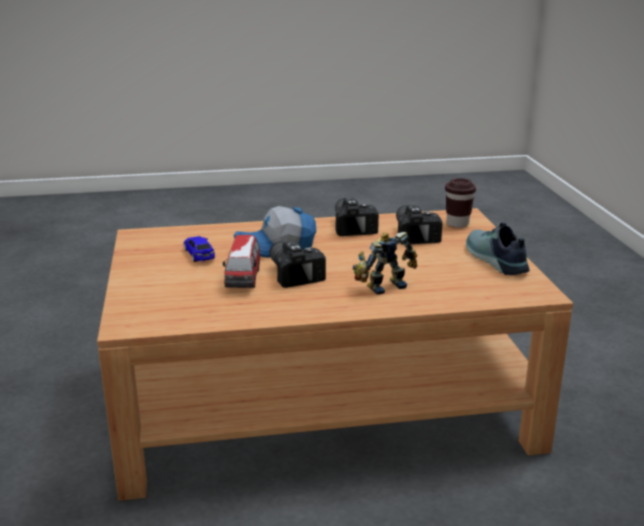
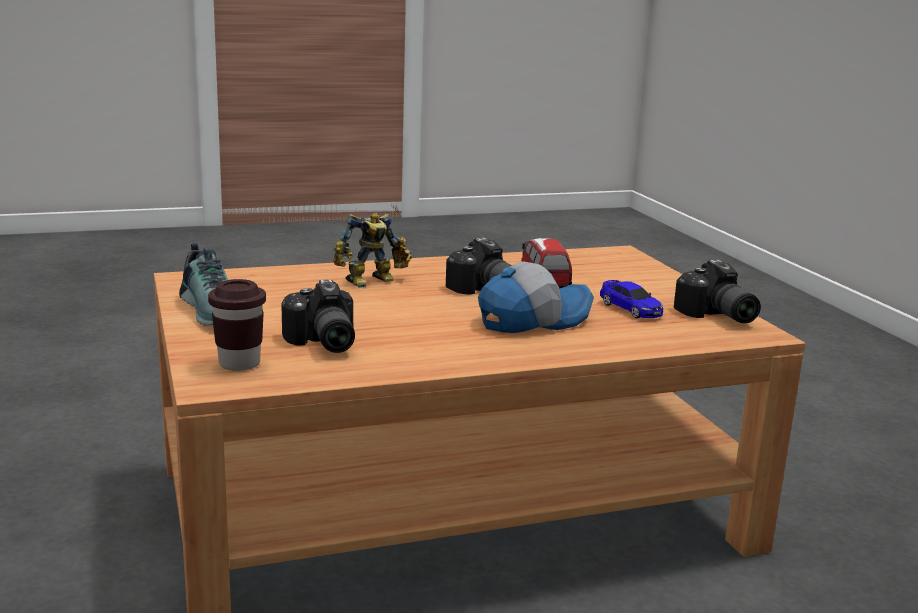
camera: 170 degrees right, 5 degrees down
(353, 226) = (428, 354): camera -> camera (716, 316)

